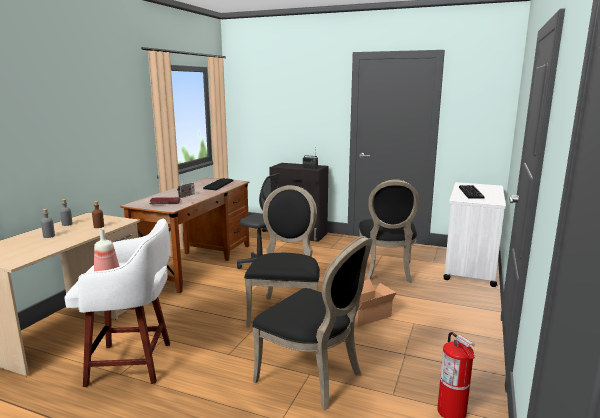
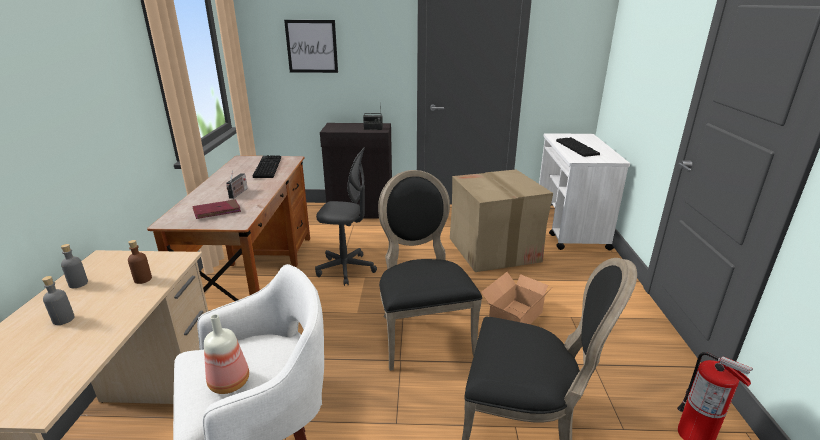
camera: 20 degrees left, 10 degrees up
(275, 106) = (312, 46): none -> picture
(386, 272) = (494, 250): black chair -> cardboard box

